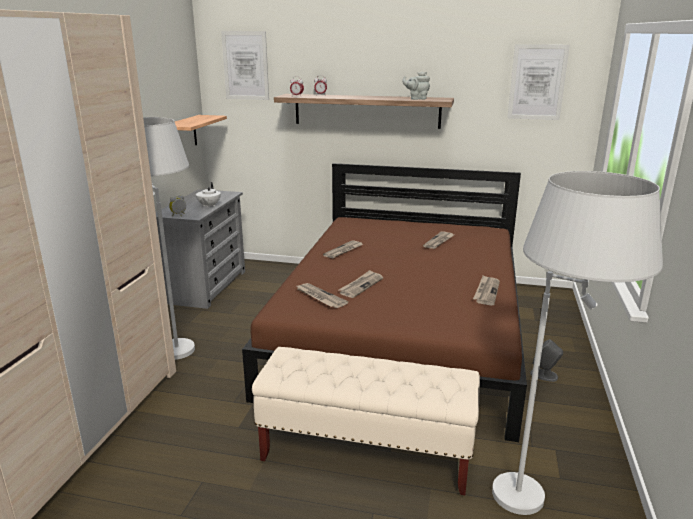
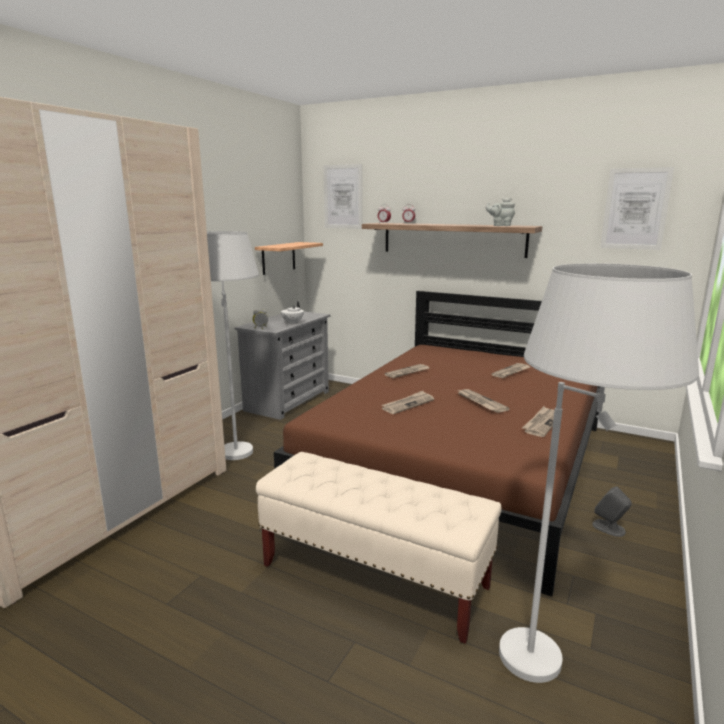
camera: 15 degrees right, 5 degrees down
(320, 297) = (360, 410): newspaper -> newspaper (480, 402)

